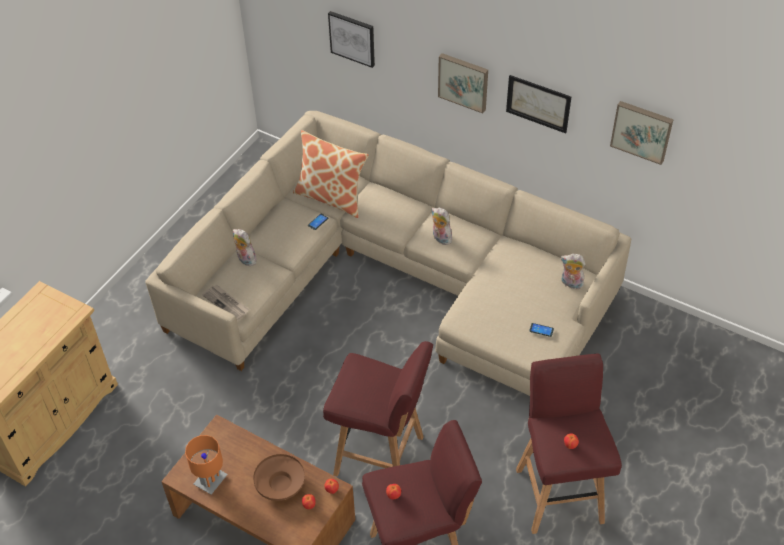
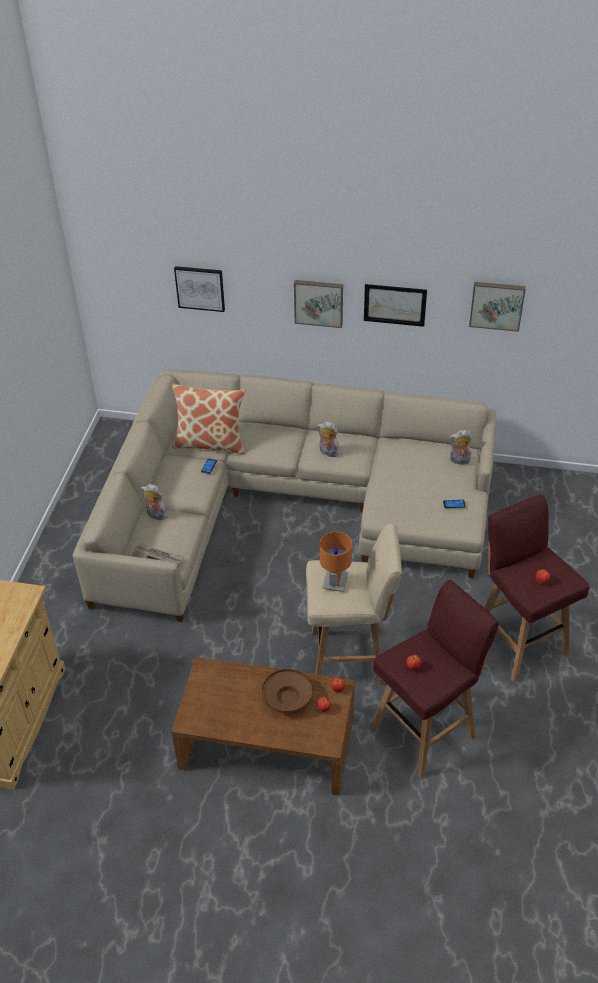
camera: 20 degrees left, 5 degrees down
(211, 481) = (220, 716): orange table lamp -> orange table lamp (335, 582)
(381, 456) = (350, 658): red stool -> beige stool

